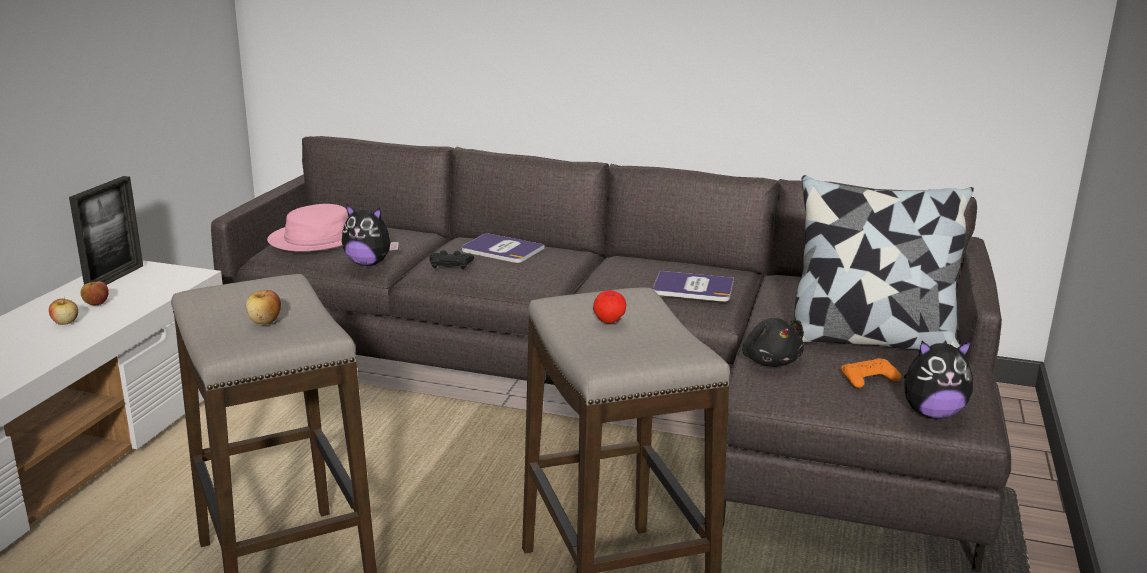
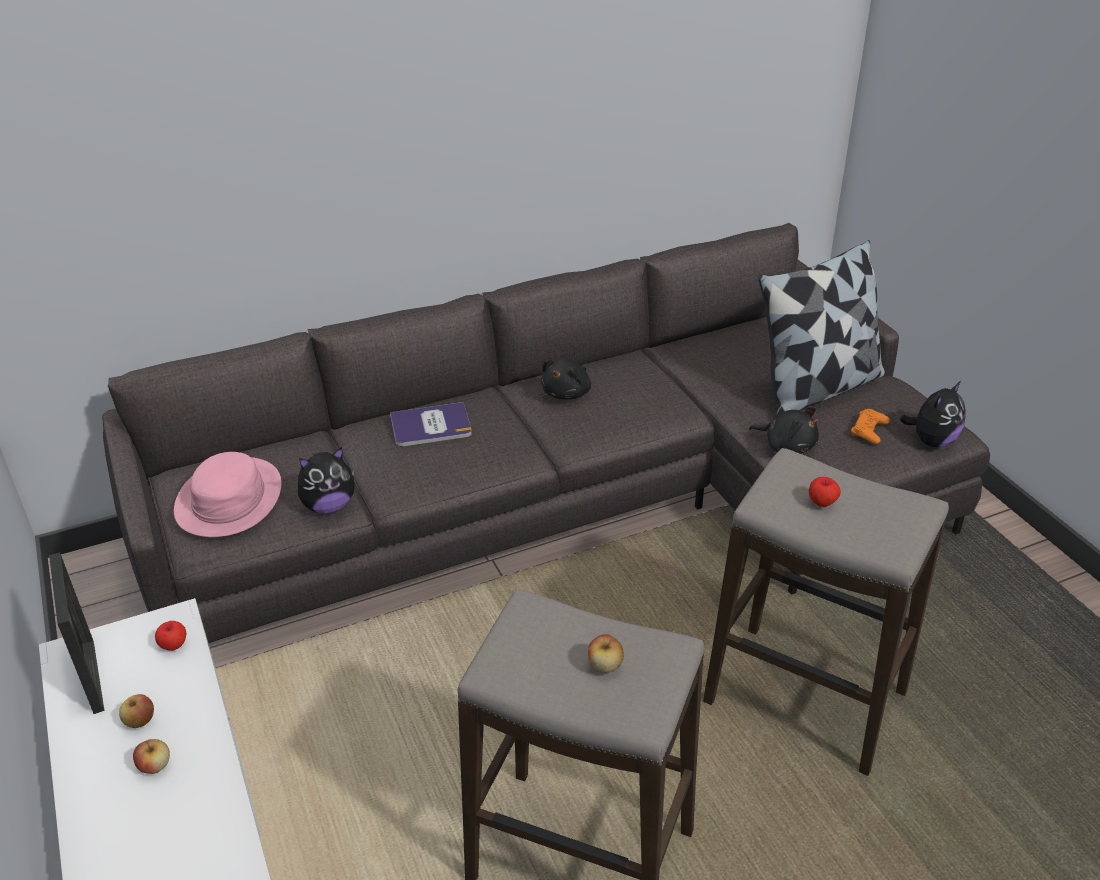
camera: 40 degrees left, 15 degrees up
(171, 283) = (174, 645): none -> apple
(450, 264) = (415, 468): black game controller -> none
(636, 269) = (567, 393): none -> black plush toy
(693, 288) = (644, 395): book -> none

